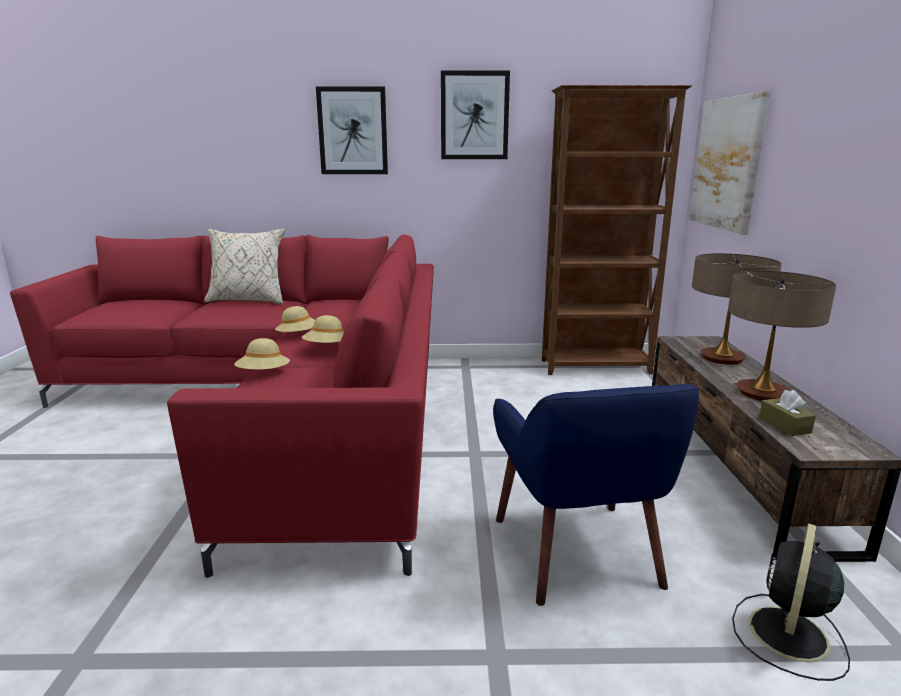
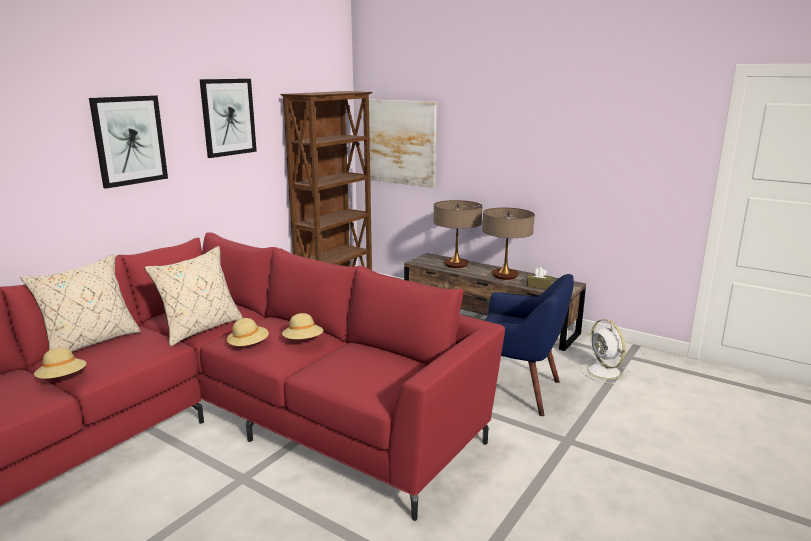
camera: 55 degrees left, 0 degrees up
(264, 374) = (316, 374): beige hat -> beige hat (63, 379)
(316, 316) = (200, 329): none -> beige pillow
(787, 636) = (605, 372): black fan -> white fan

